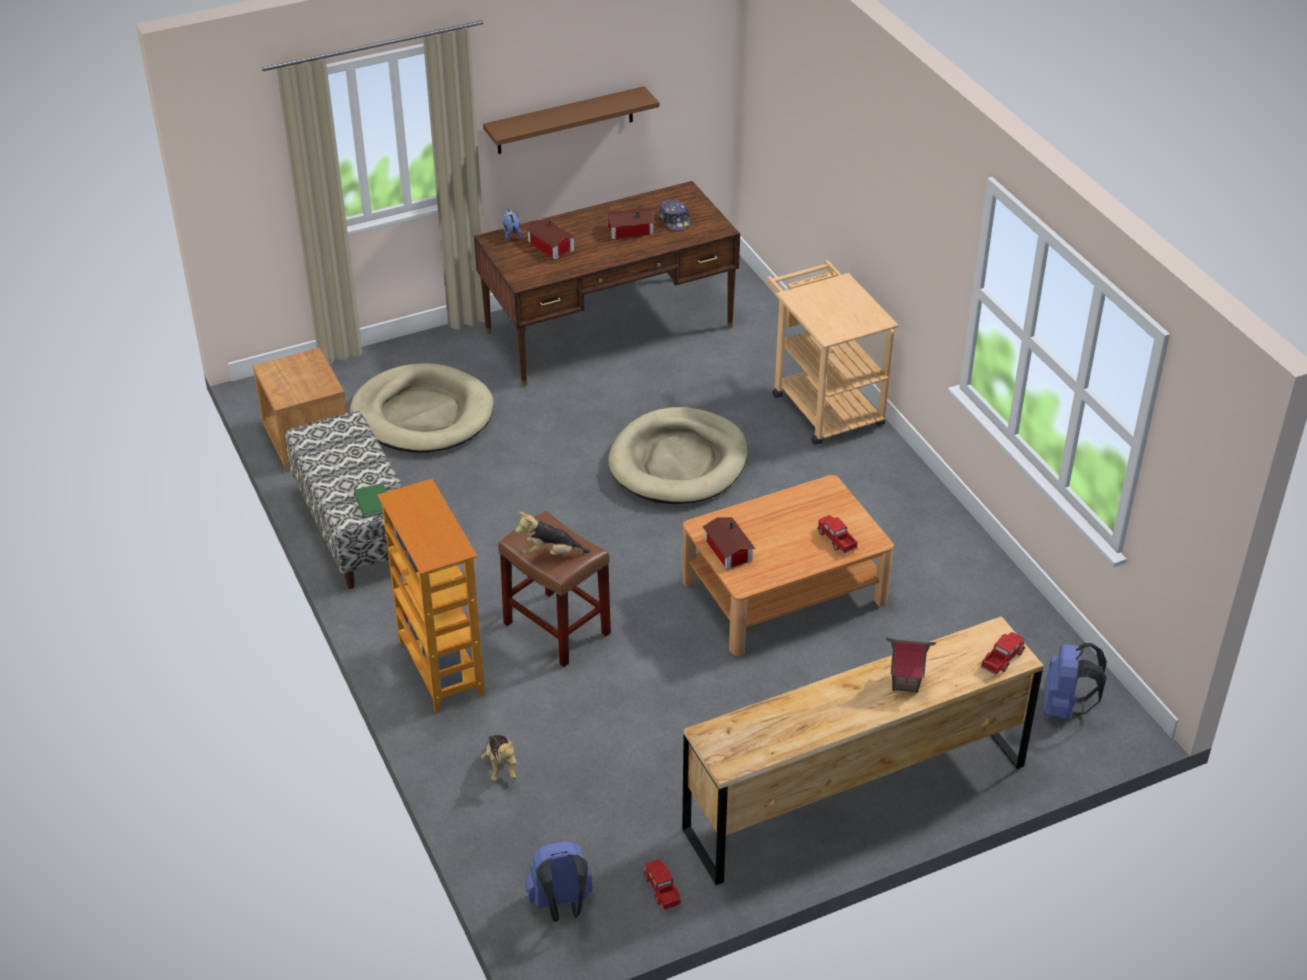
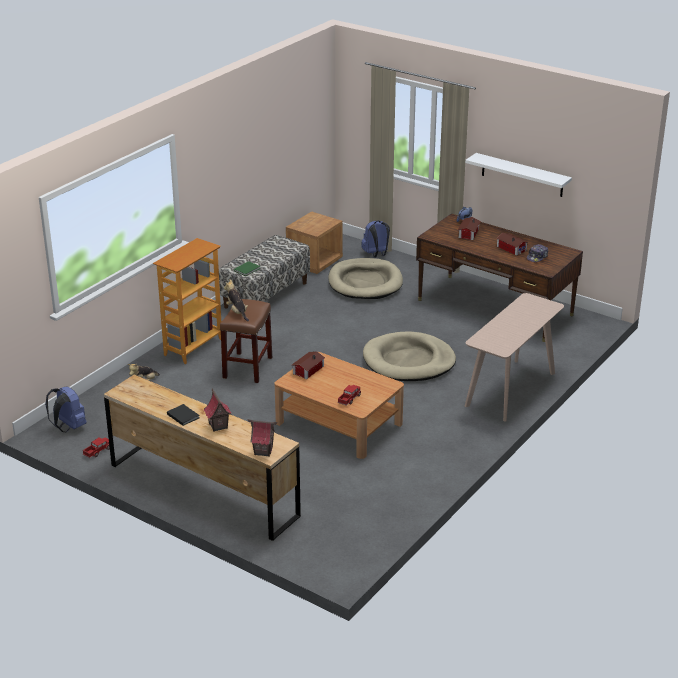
camera: 60 degrees right, 10 degrees down
(565, 120) = (522, 175): brown shelf -> white shelf
(822, 404) = (511, 389): beige cart -> beige console table
(850, 711) = (183, 415): none -> black book
(1002, 659) = (263, 451): toy truck -> toy house
(1065, 707) = (334, 543): blue backpack -> blue backpack (376, 254)

